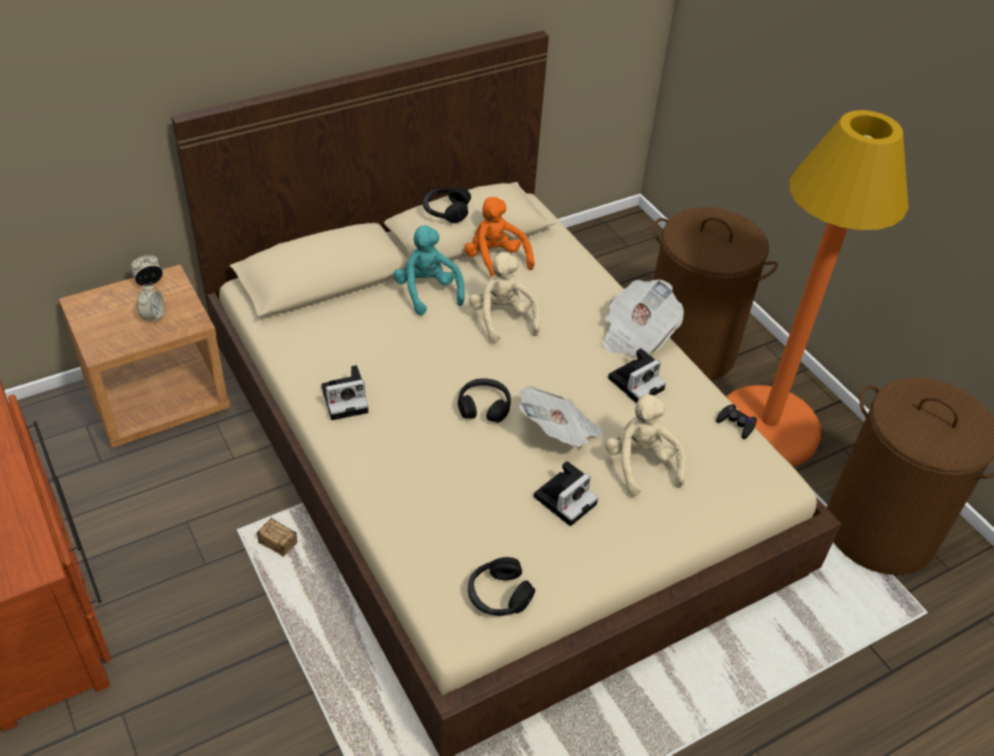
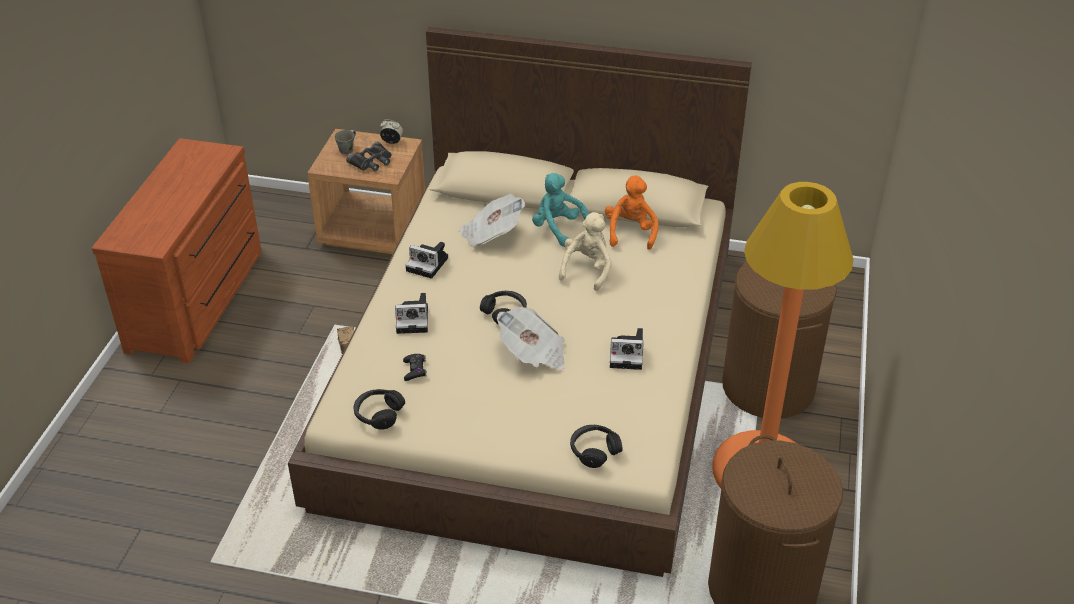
camera: 45 degrees right, 5 degrees down
(105, 317) = (347, 150): none -> grey mug
(153, 316) = (372, 162): alarm clock -> black binoculars
(427, 292) = (558, 229): turquoise plush toy -> turquoise plush toy turned 60 degrees counterclockwise
(446, 211) = (615, 177): black headphones -> black headphones (594, 450)
(566, 498) = (486, 391): camera -> camera (414, 319)
(636, 335) = (669, 327): newspaper -> newspaper (491, 234)
(640, 464) = (562, 402): beige plush toy -> none
(736, 423) = (665, 418): black game controller -> black game controller (415, 370)

